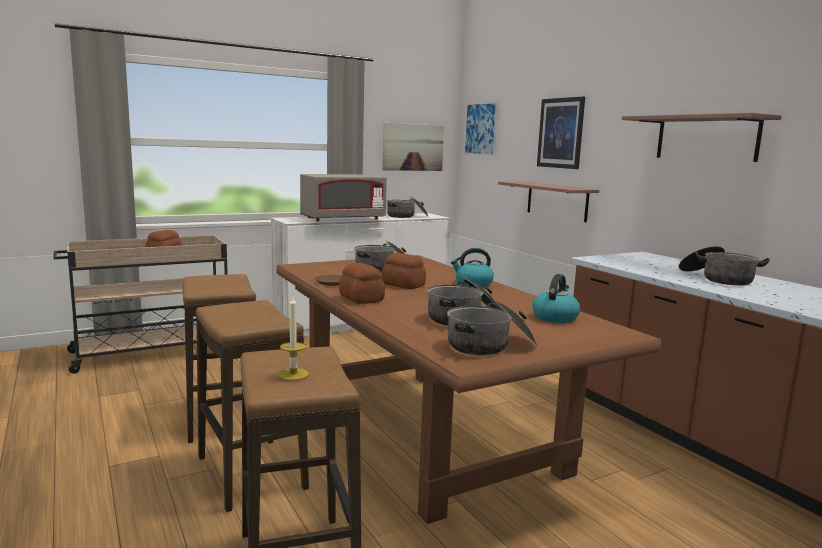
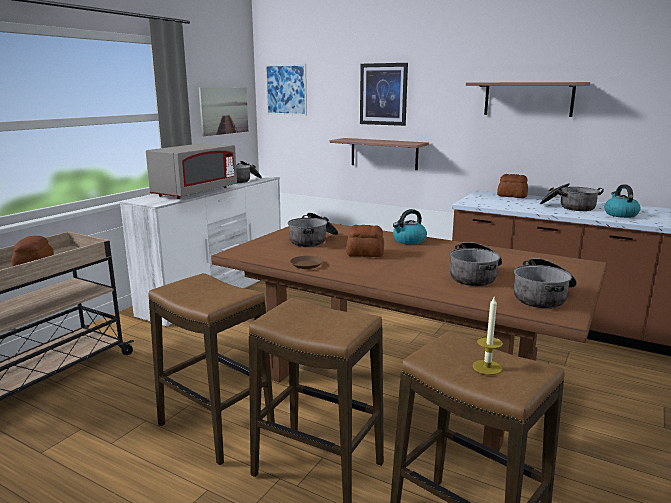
camera: 30 degrees left, 5 degrees up
(361, 298) = (367, 275): bread -> bread (511, 196)
(555, 317) = (522, 260): kettle -> kettle (620, 214)

